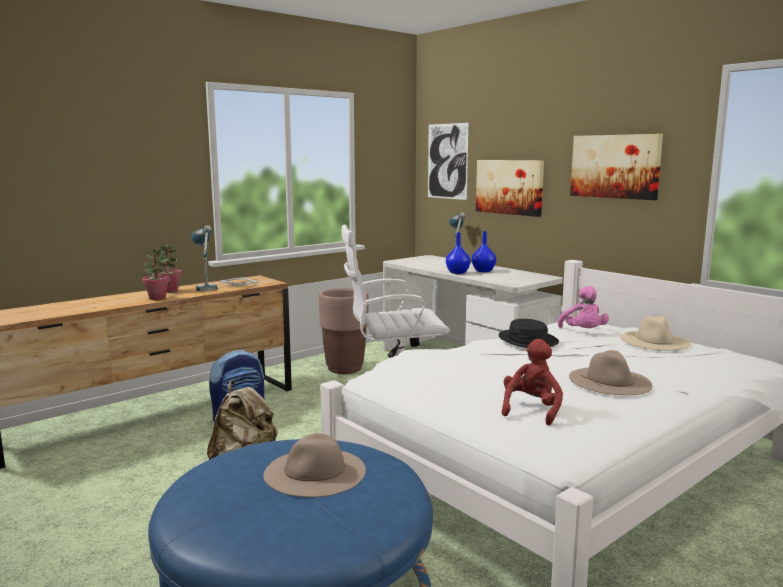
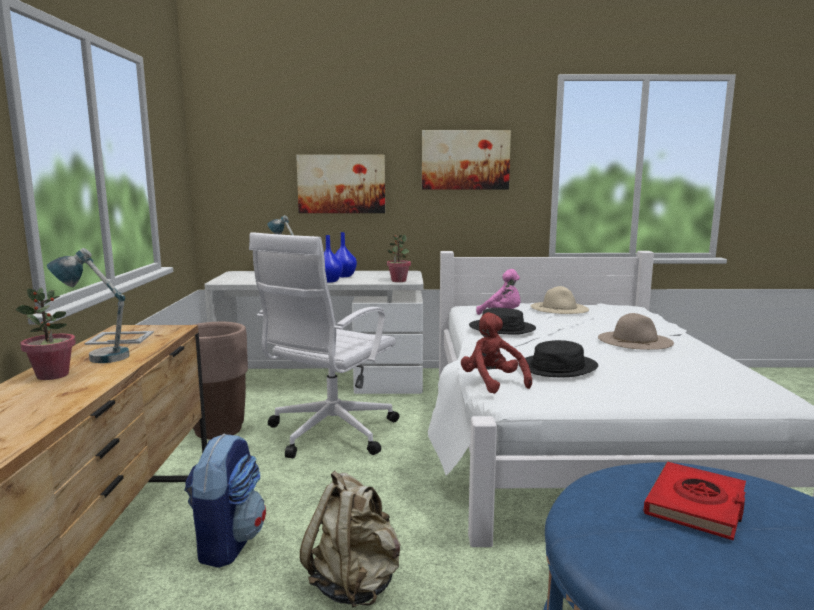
camera: 50 degrees left, 0 degrees up
(157, 298) = (75, 389): potted plant -> potted plant (398, 281)
(315, 472) = (696, 506): beige hat -> red book
(447, 161) = (245, 157): picture -> none
(461, 373) = (557, 367): none -> black hat
(531, 410) = (672, 375): red plush toy -> red plush toy (492, 382)

